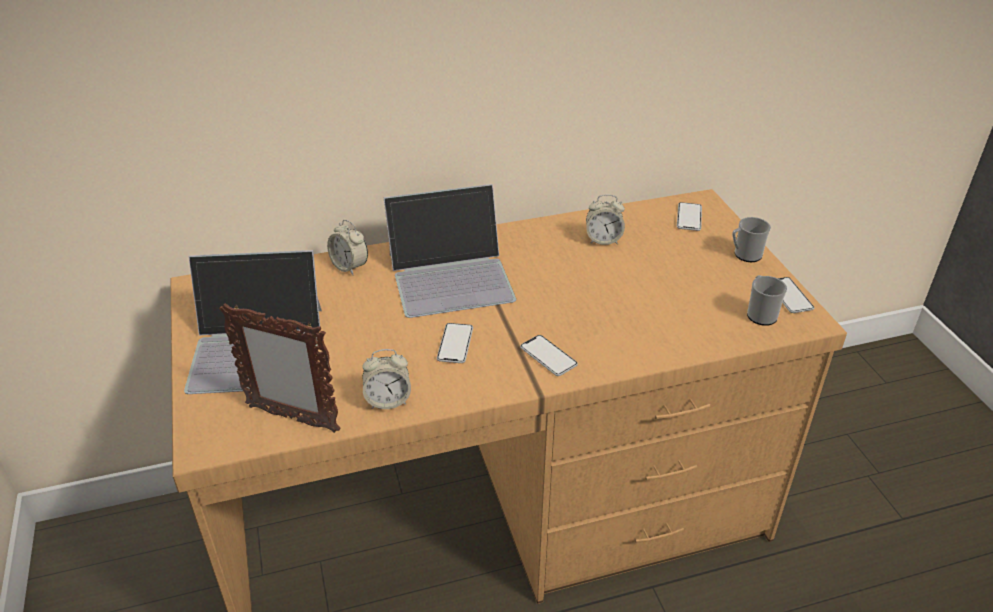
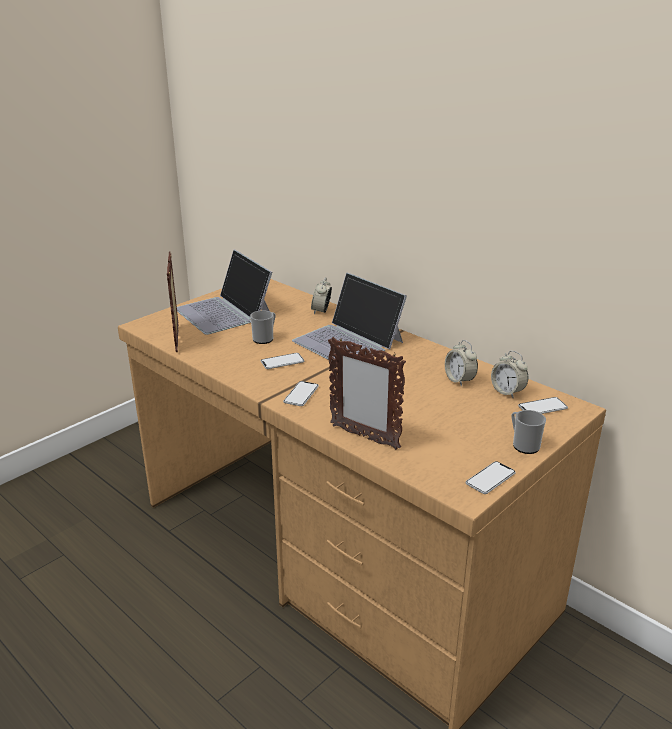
camera: 60 degrees right, 10 degrees down
(388, 400) = (213, 358): alarm clock -> alarm clock (507, 392)
(672, 343) = (364, 437): none -> picture frame
(760, 314) = (447, 468): mug -> mug (265, 338)

